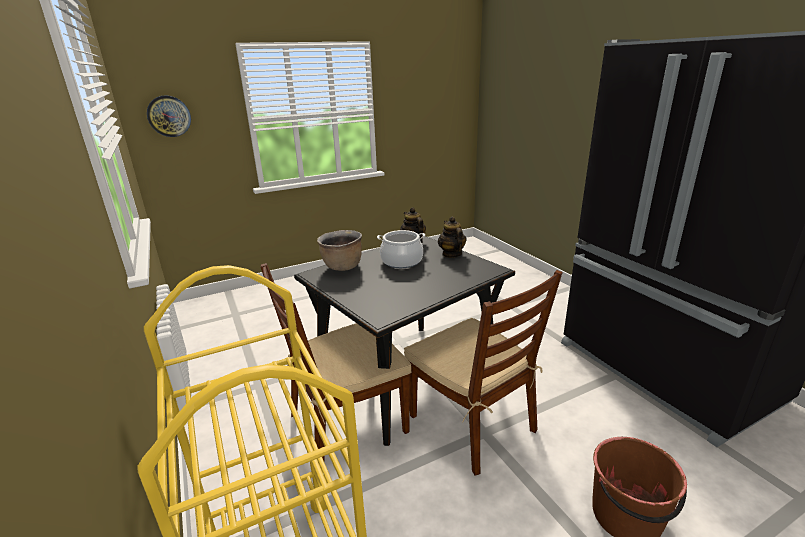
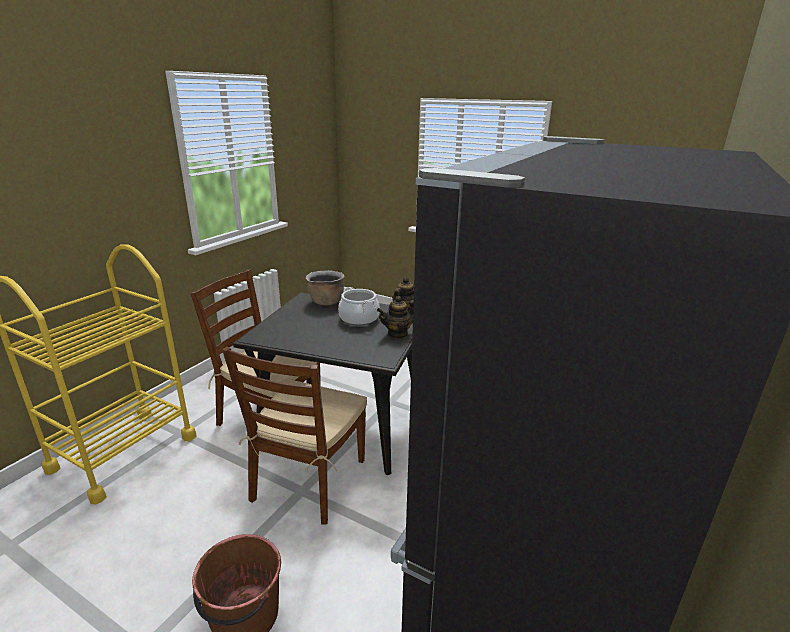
camera: 55 degrees right, 0 degrees up
(169, 116) = (365, 153): wall clock -> none
(451, 254) = (398, 334): teapot -> teapot turned 150 degrees counterclockwise

